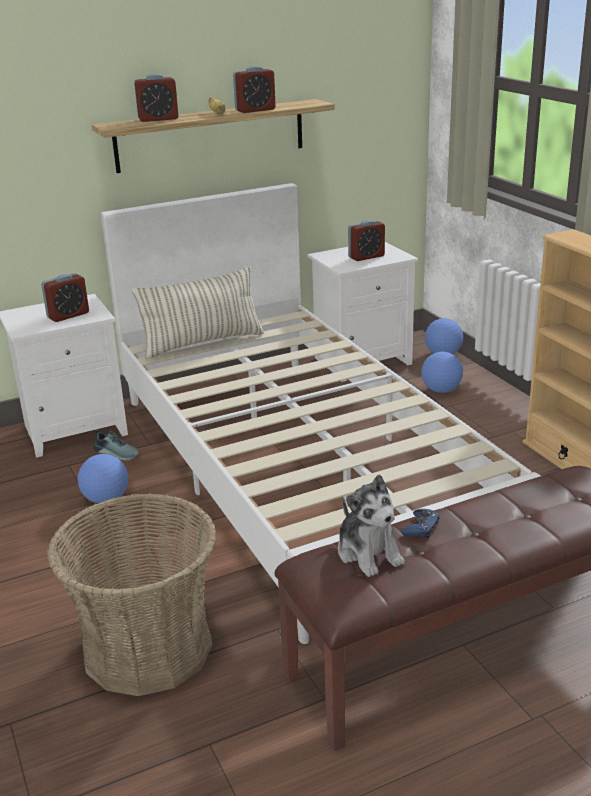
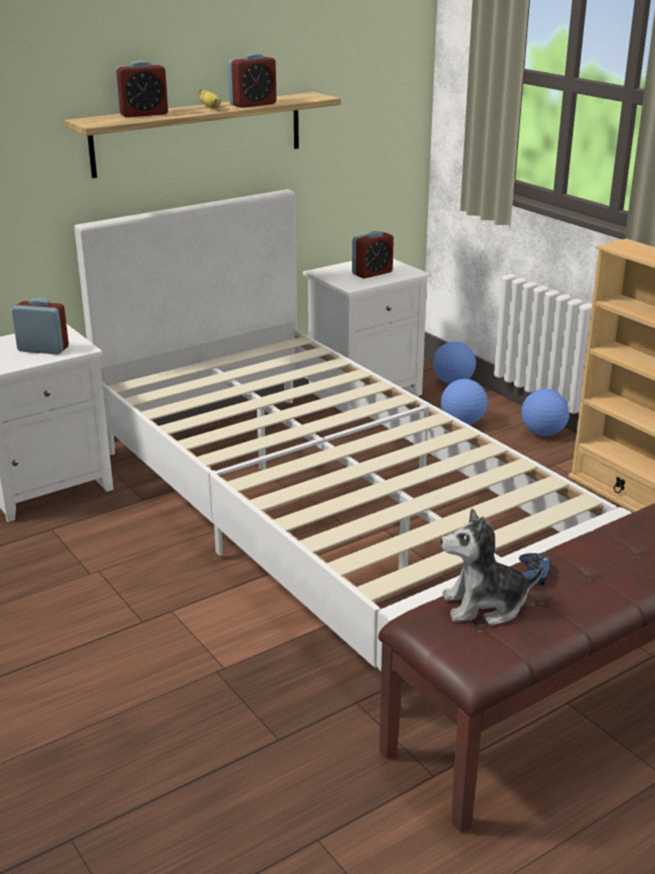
camera: 10 degrees left, 0 degrees up
(68, 315) = (43, 349): alarm clock -> alarm clock turned 120 degrees counterclockwise
(106, 499) = (110, 567): football -> football (543, 433)
(118, 452) = (107, 511): shoe -> none
(148, 647) = (212, 735): basket -> none
(202, 343) = (197, 377): pillow -> none
(368, 553) = (484, 606): plush toy -> plush toy turned 120 degrees clockwise

